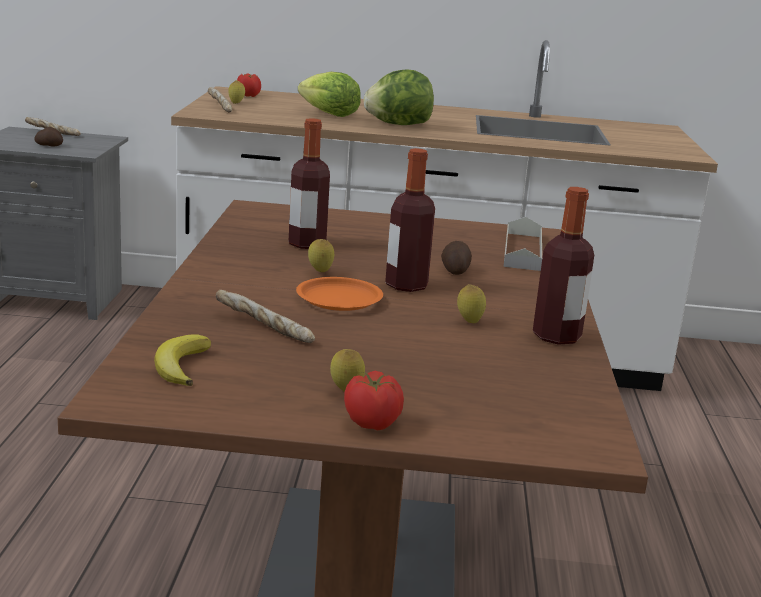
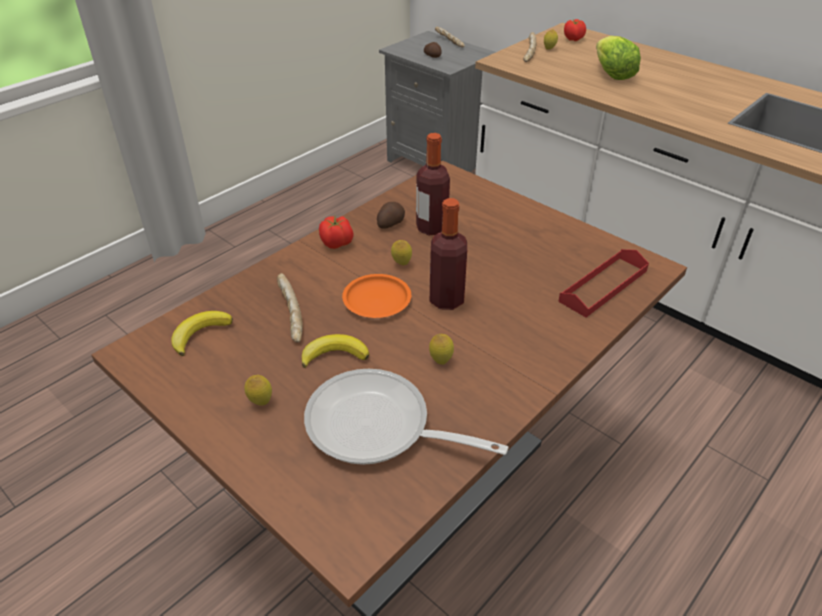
camera: 40 degrees right, 20 degrees up
(363, 343) = (334, 354): none -> banana
(372, 423) = (238, 442): tomato -> tomato (337, 243)
(398, 125) = (660, 98): lettuce -> none
(455, 270) = (509, 294): potato -> potato (390, 223)
(489, 374) = (378, 428): none -> frying pan
(522, 251) = (603, 286): grey tray -> red tray
(556, 337) = (489, 406): bottle -> none

